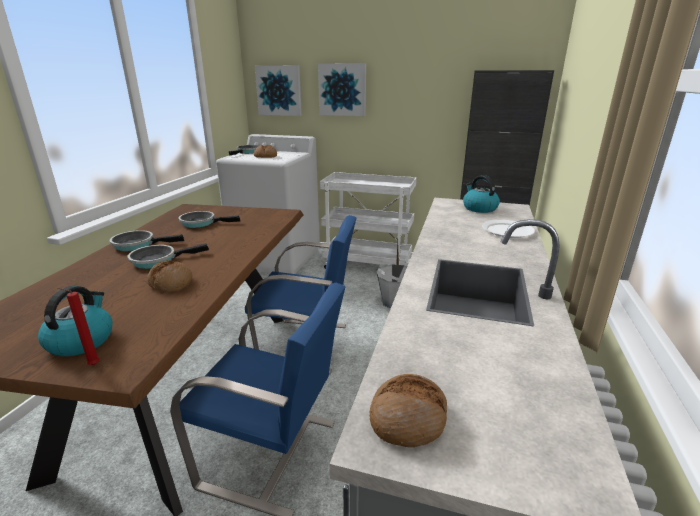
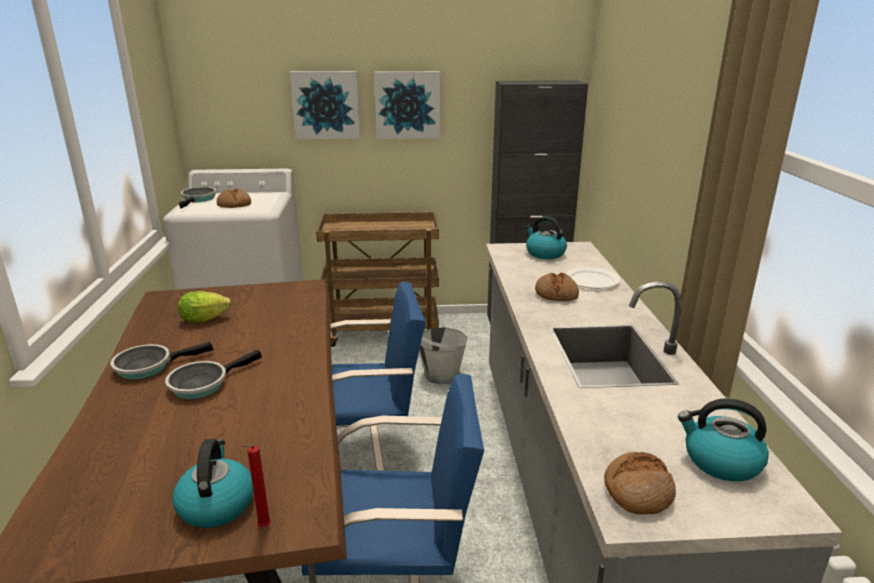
camera: 20 degrees left, 0 degrees up
(171, 283) = (254, 410): bread -> bread (556, 294)
(201, 223) = (207, 319): frying pan -> lettuce
(279, 90) = (231, 108): picture -> picture (407, 105)
(368, 264) = (383, 331): white cart -> brown cart
(529, 411) = (720, 461): none -> kettle

